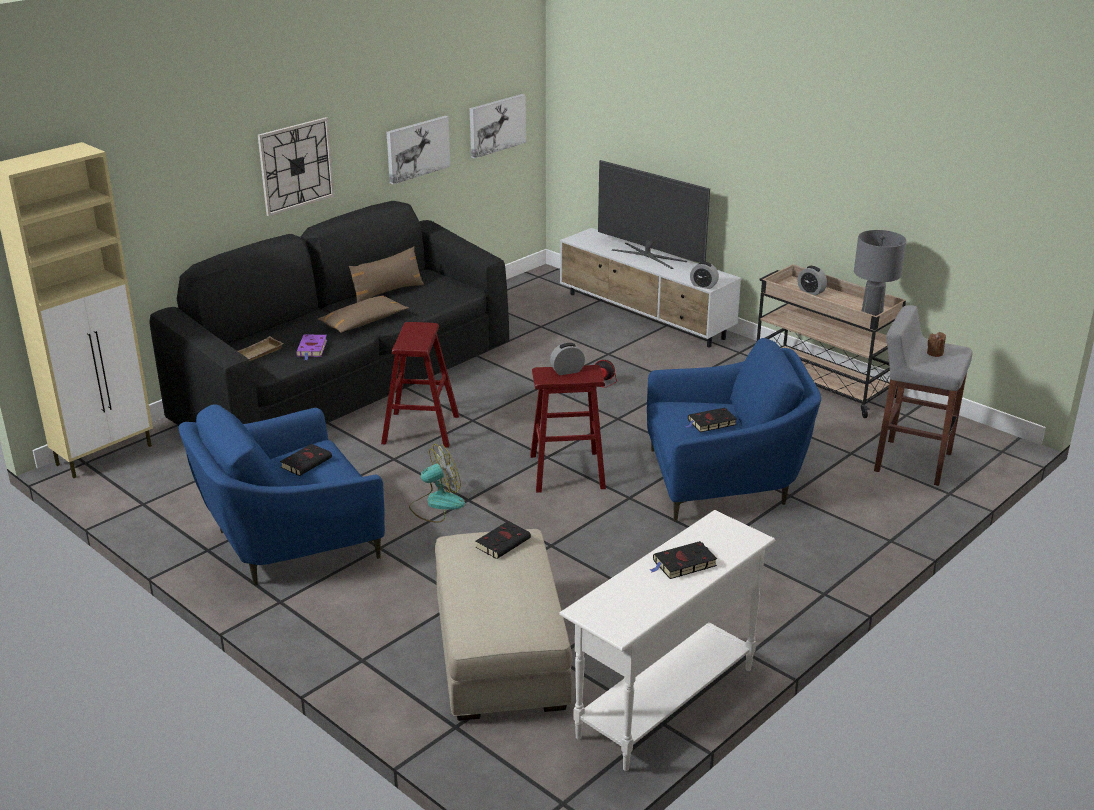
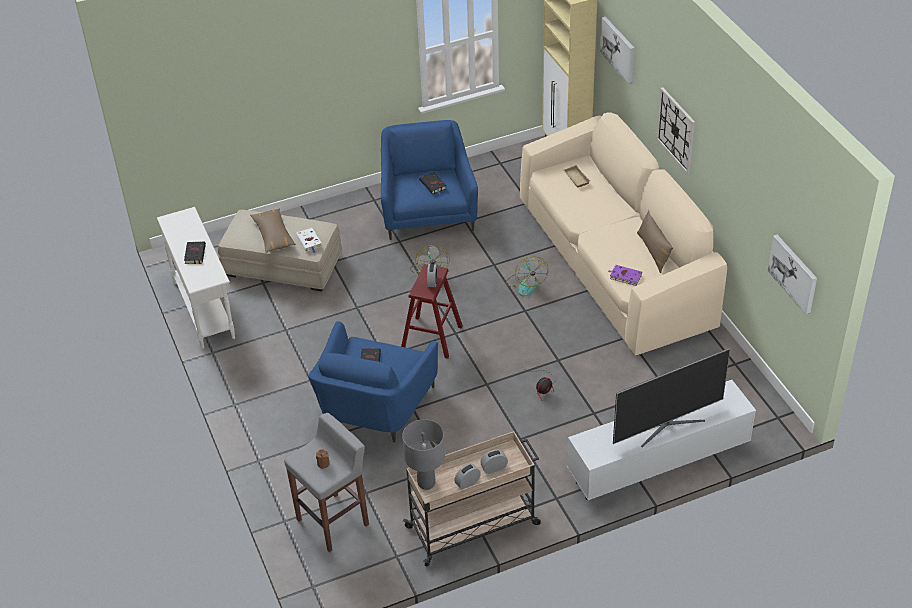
camera: 115 degrees right, 15 degrees up
(312, 349) = (570, 201): purple book -> purple book (624, 276)
(347, 382) = (615, 262): black sofa -> beige sofa
(363, 322) = (602, 230): brown pillow -> brown pillow (273, 235)
(417, 149) = (739, 213): picture -> picture (618, 49)
(421, 429) = (526, 284): red stool -> fan
(504, 542) = (309, 241): black book -> white book
(703, 286) = (583, 437): alarm clock -> alarm clock (467, 483)

